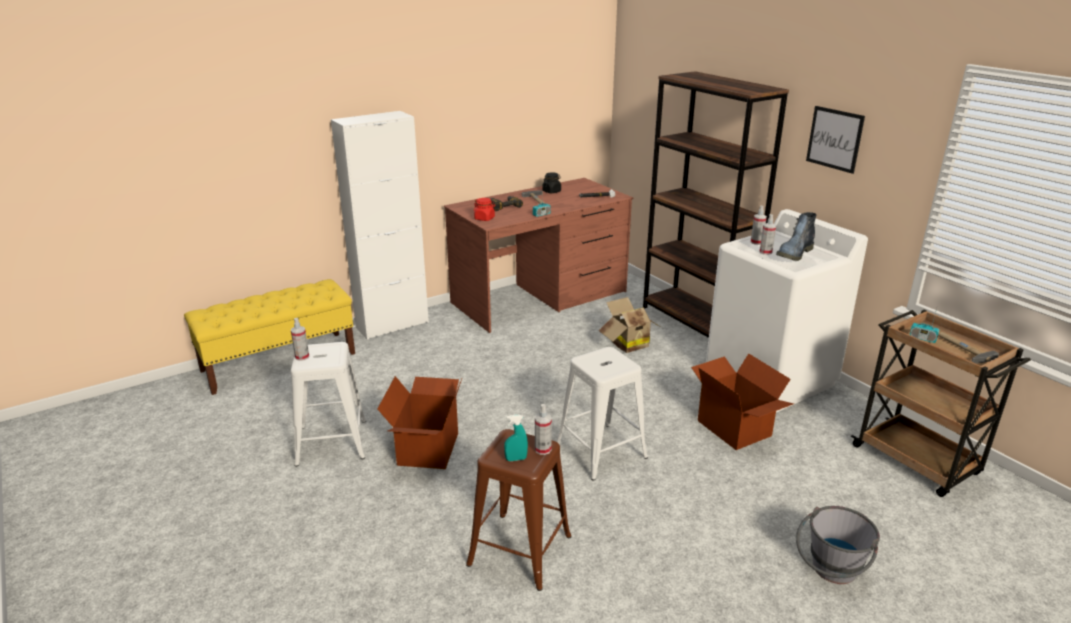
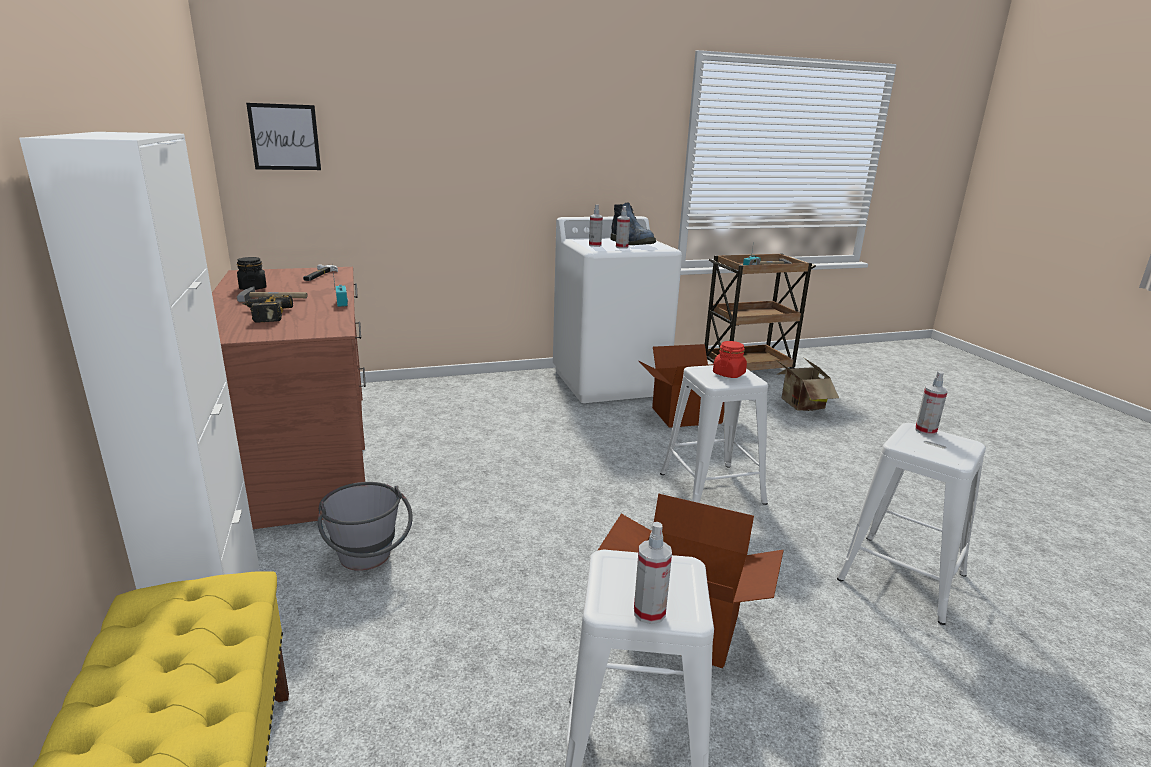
camera: 75 degrees left, 5 degrees down
(484, 218) = (301, 330): red jar -> red jar (728, 374)
(516, 459) = (953, 447): turquoise spray bottle -> none
(520, 550) = (901, 576): brown stool -> white stool
(627, 344) = (492, 426): cardboard box -> cardboard box (800, 405)
(695, 322) = (475, 384): brown bookcase -> none
(830, 573) = (887, 431): grey bucket -> grey bucket (368, 561)
(834, 139) = (590, 135): picture -> picture (285, 137)

